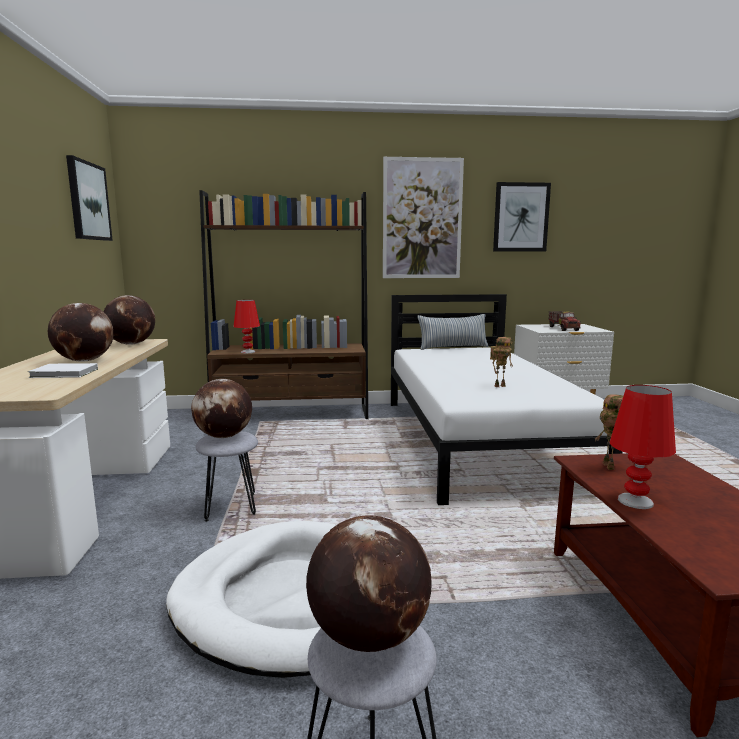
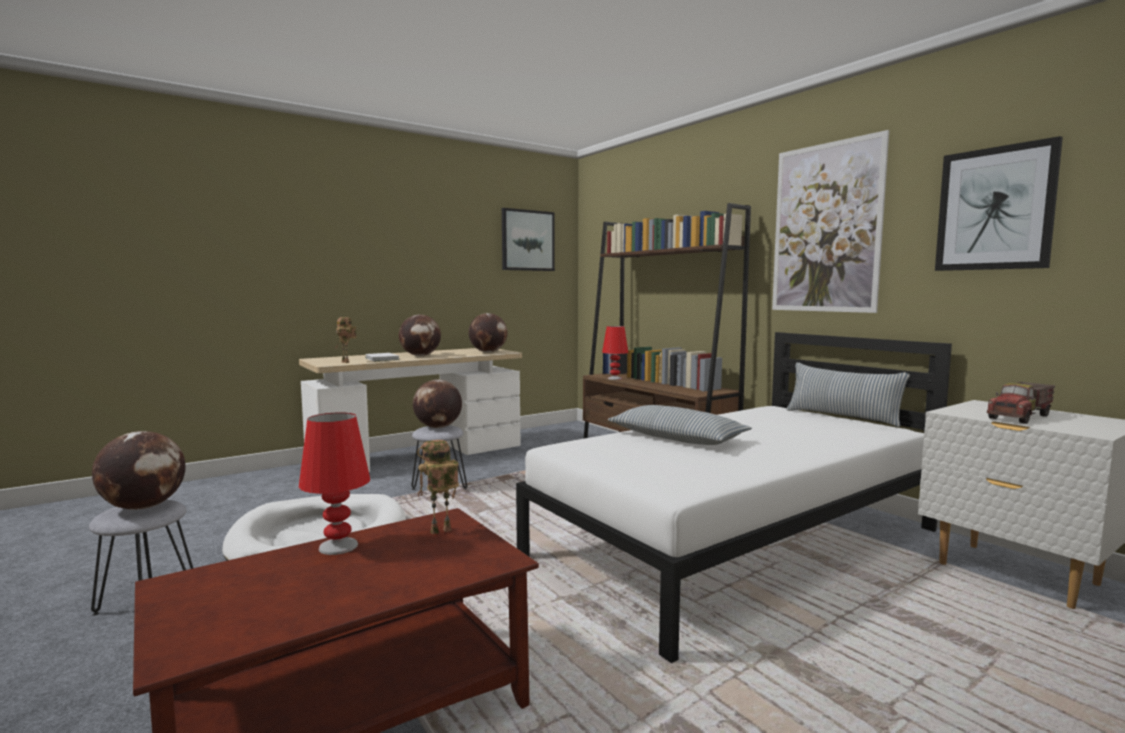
camera: 60 degrees right, 5 degrees down
(465, 377) = (676, 438): none -> pillow
(499, 386) = (664, 453): toy robot -> toy robot (347, 362)

